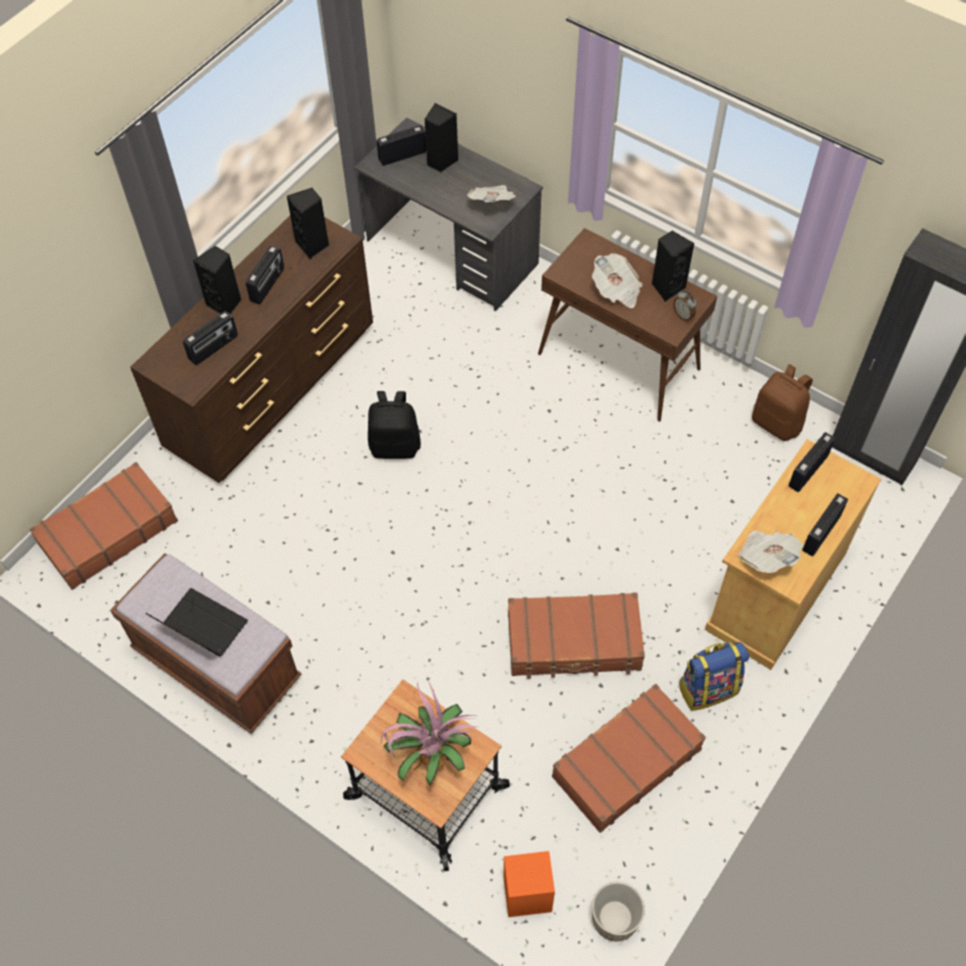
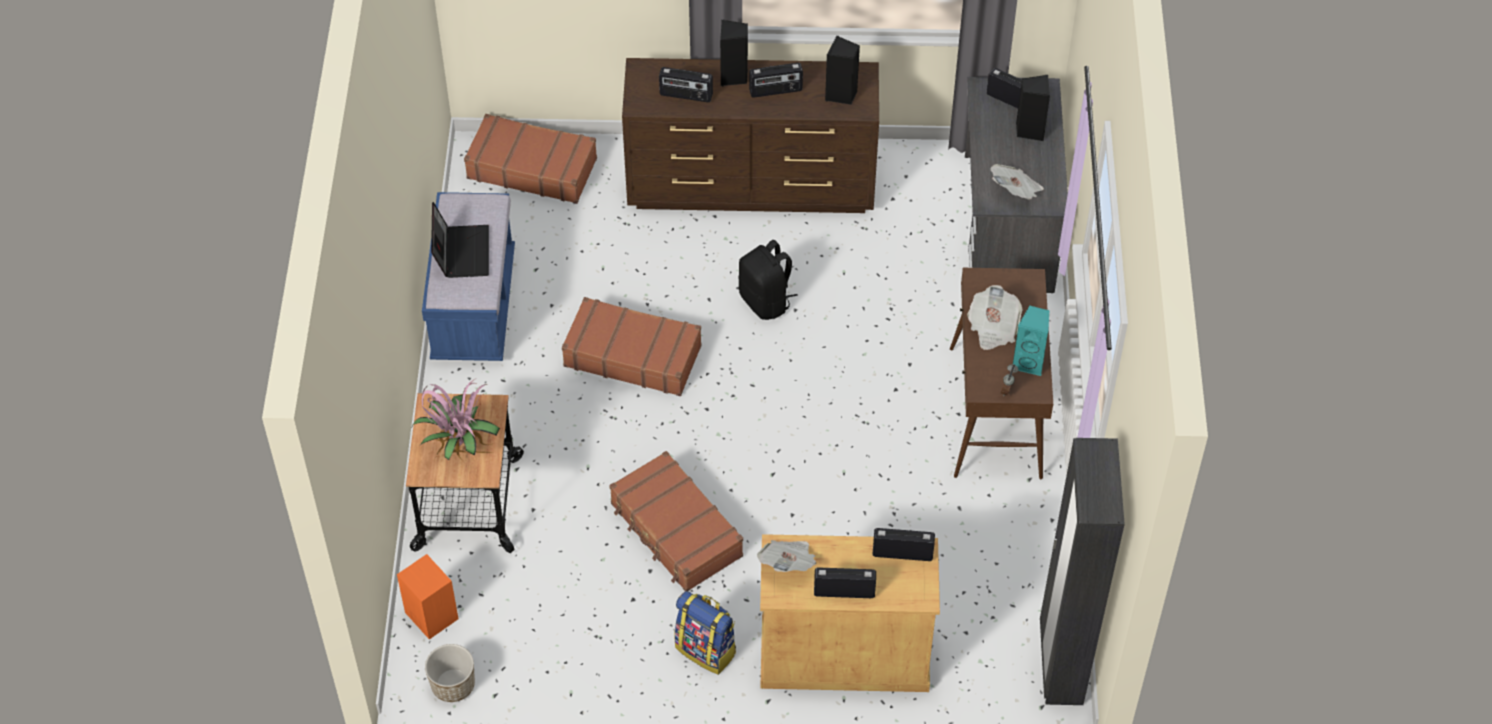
camera: 55 degrees right, 5 degrees down
(217, 665) = (473, 306): brown bench -> blue bench
(625, 762) = (592, 624): brown suitcase -> brown suitcase (632, 355)
(667, 287) = (1029, 362): black speaker -> turquoise speaker
(777, 422) = (1033, 570): brown backpack -> none

